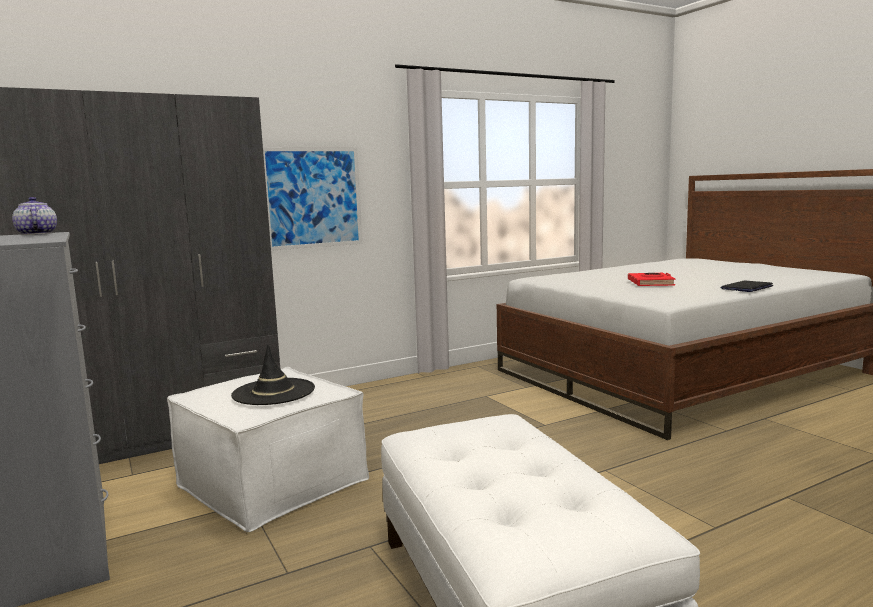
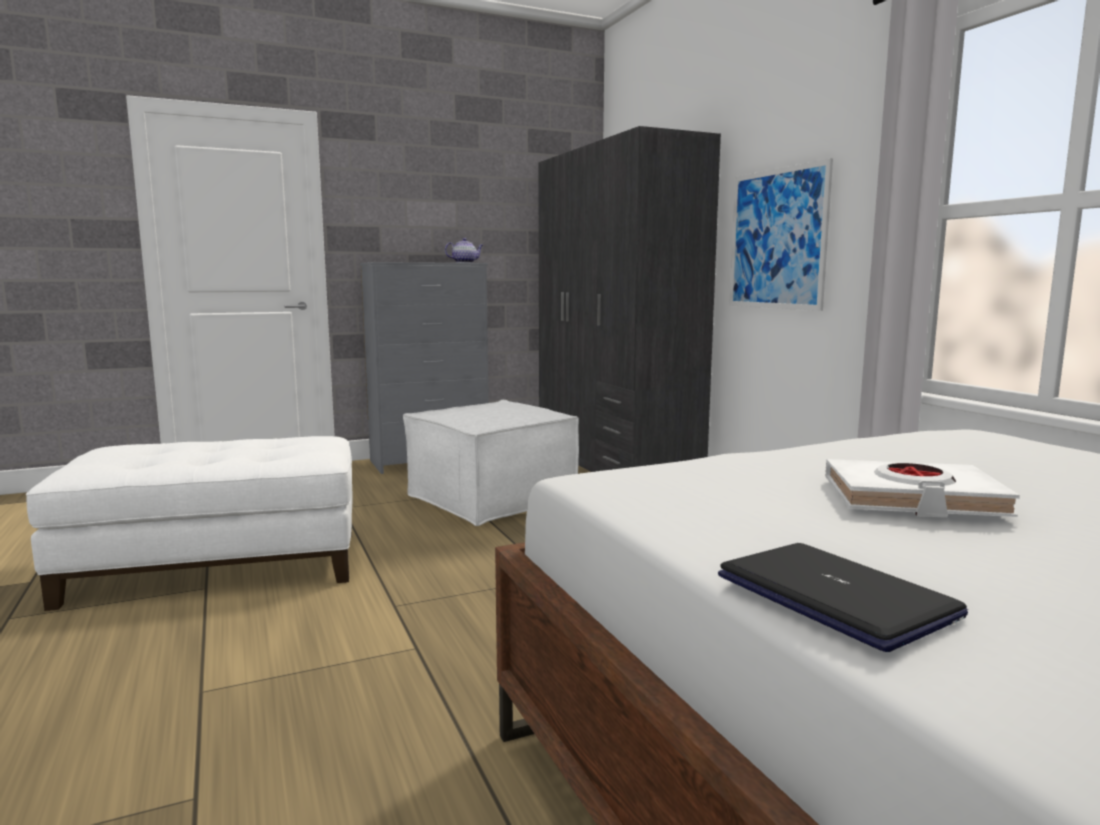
camera: 95 degrees right, 0 degrees up
(273, 392) = (482, 413): black hat -> none
(651, 283) = (912, 499): red book -> white book

